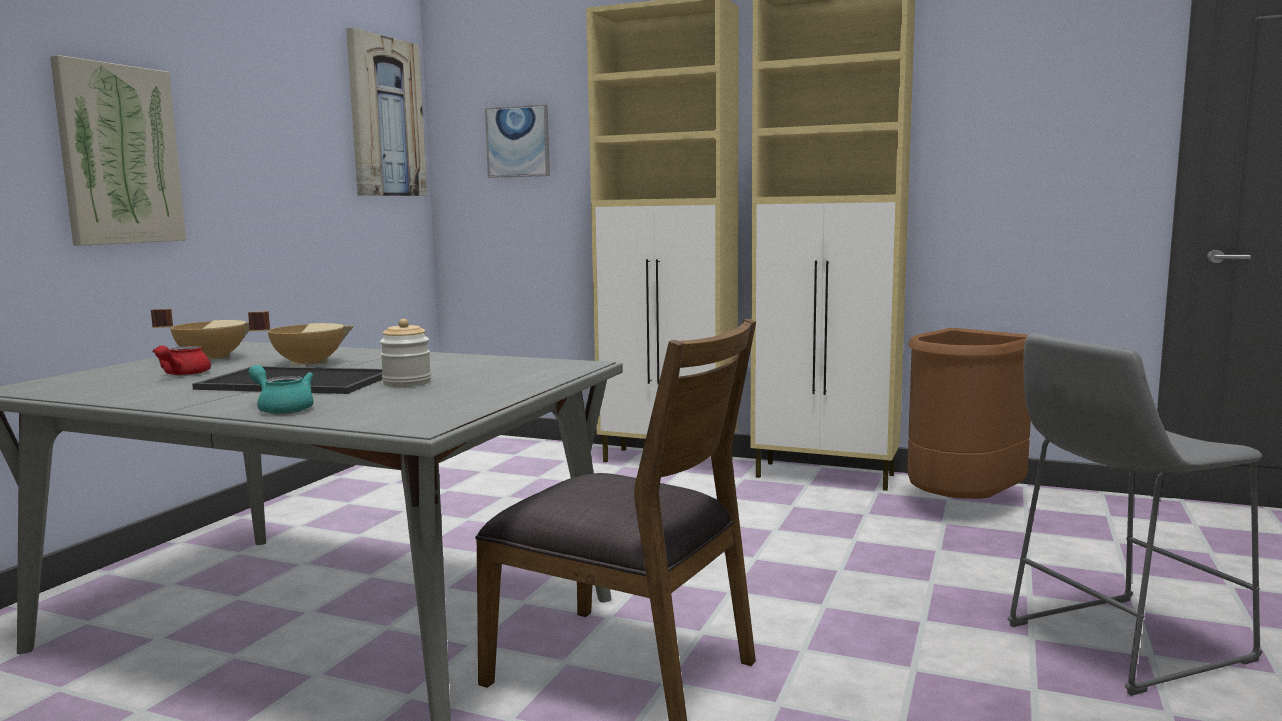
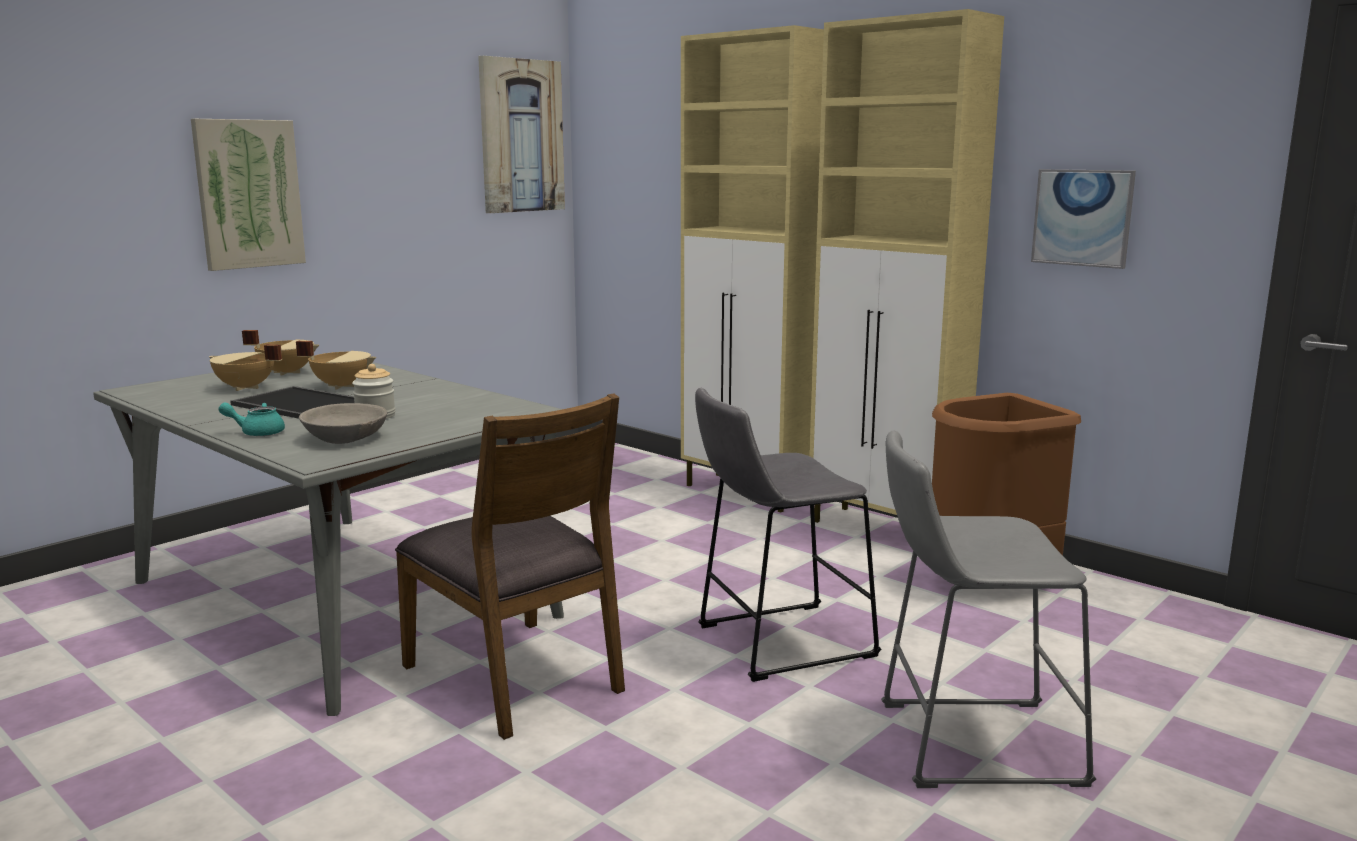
camera: 20 degrees right, 5 degrees up
(182, 374) = (245, 388): red teapot -> beige cooking pot
(282, 409) = (257, 432): turquoise teapot -> turquoise teapot turned 60 degrees counterclockwise
(411, 403) = (345, 437): none -> grey bowl
(518, 142) = (643, 160): picture -> picture (1082, 217)
(847, 586) = (776, 642): none -> grey stool

